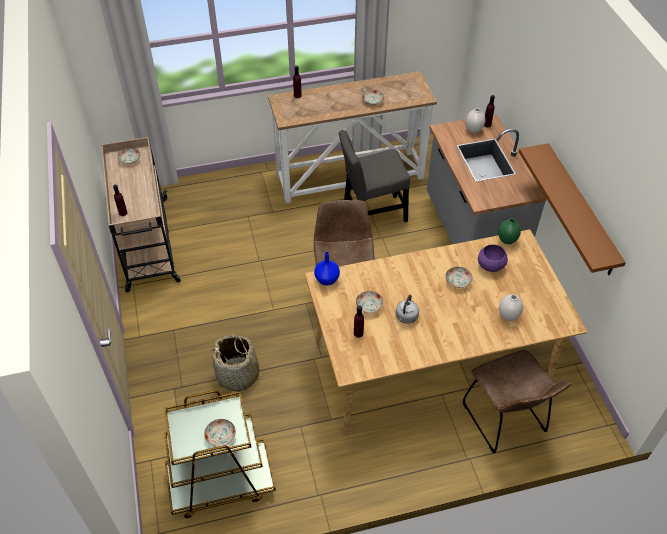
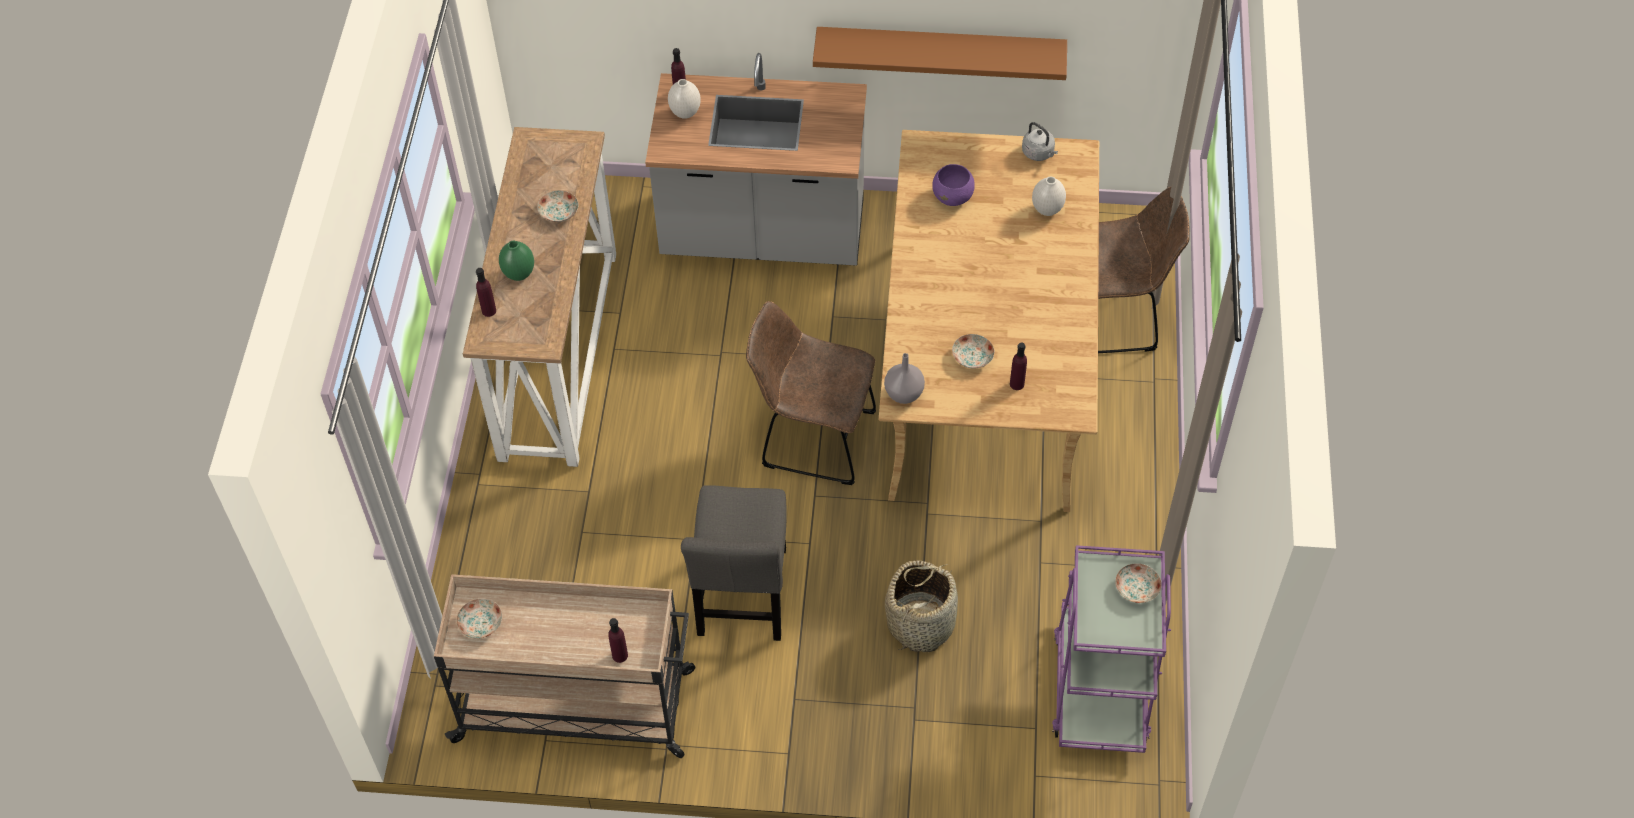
camera: 70 degrees left, 5 degrees up
(220, 482) = (1100, 687): brown cart -> purple cart
(327, 279) = (903, 393): blue vase -> grey vase
(371, 214) = (662, 350): grey chair -> grey chair (743, 598)
(406, 317) = (1008, 321): grey kettle -> grey kettle (1039, 153)
(458, 281) = (966, 241): plate -> none
(507, 240) = (913, 162): green vase -> green vase (518, 274)

